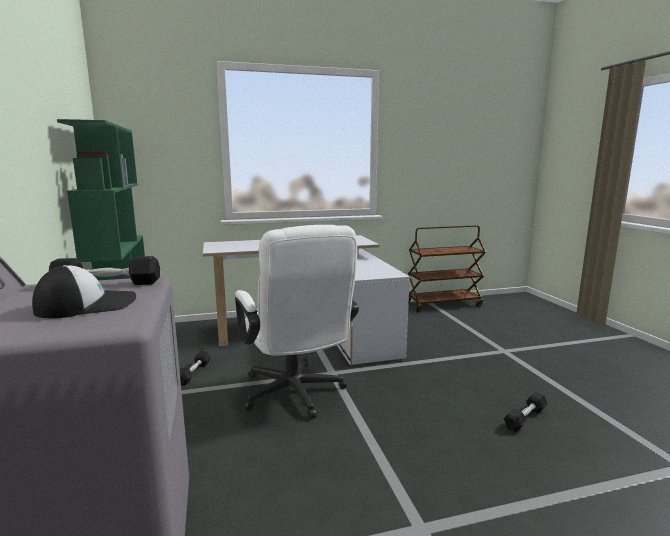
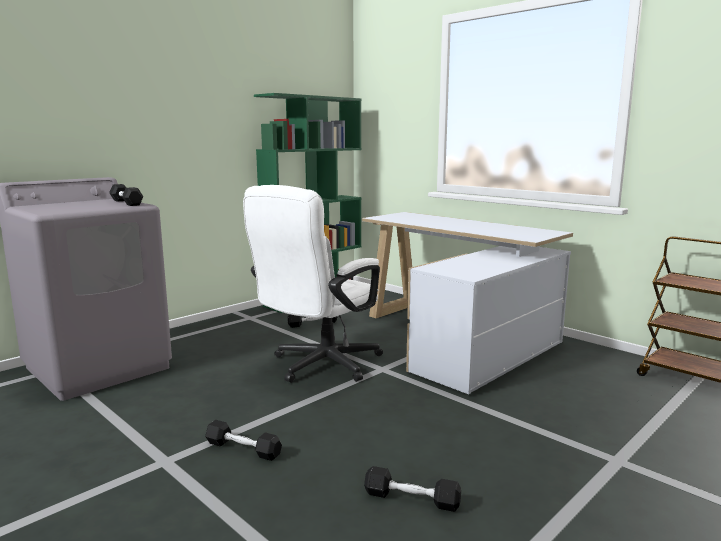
camera: 60 degrees right, 0 degrees up
(88, 305) = (80, 206): cap -> none
(423, 473) = (243, 449): none -> black dumbbell

